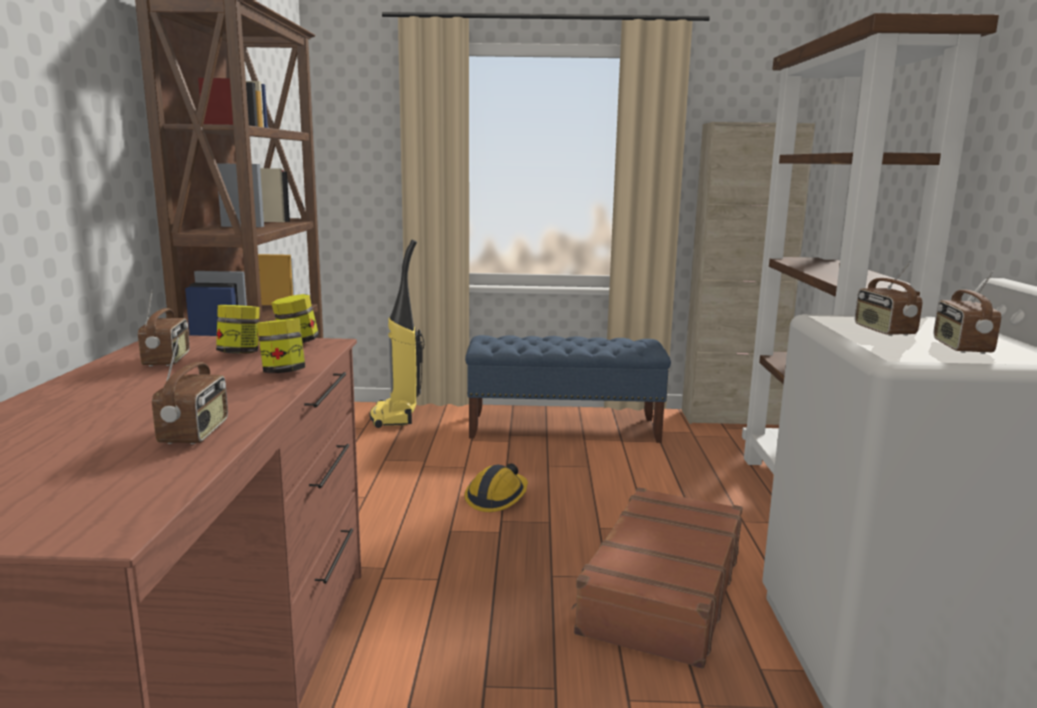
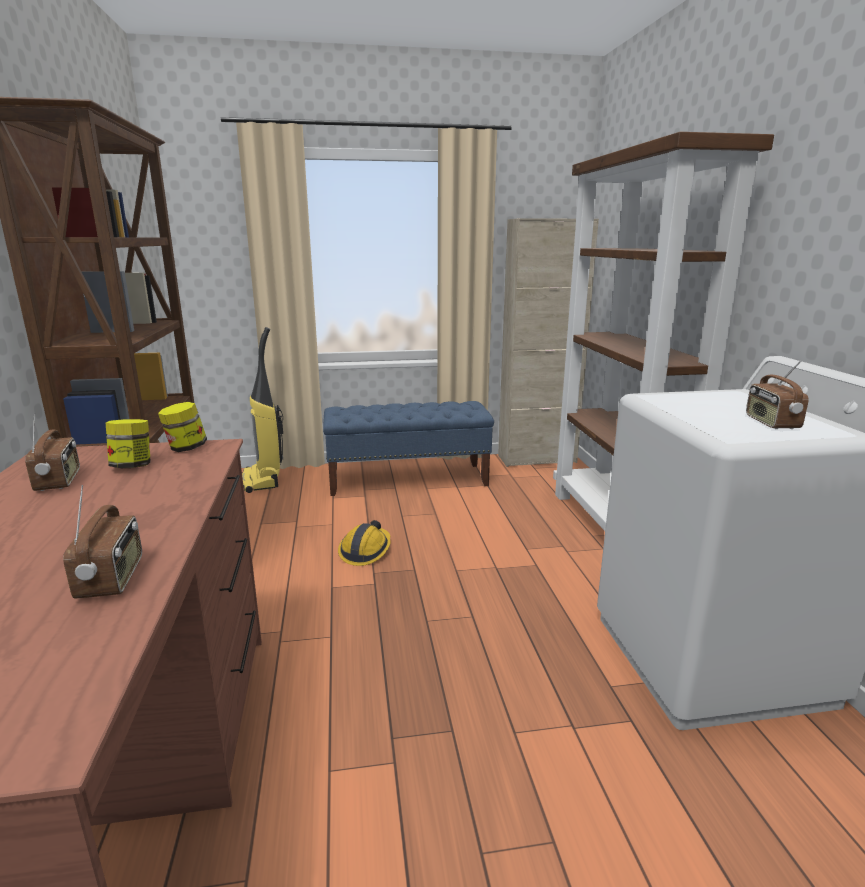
camera: 10 degrees left, 5 degrees up
(283, 372) = (183, 487): jar -> none
(661, 591) = (518, 624): brown suitcase -> none
(883, 331) = (702, 408): radio -> none

